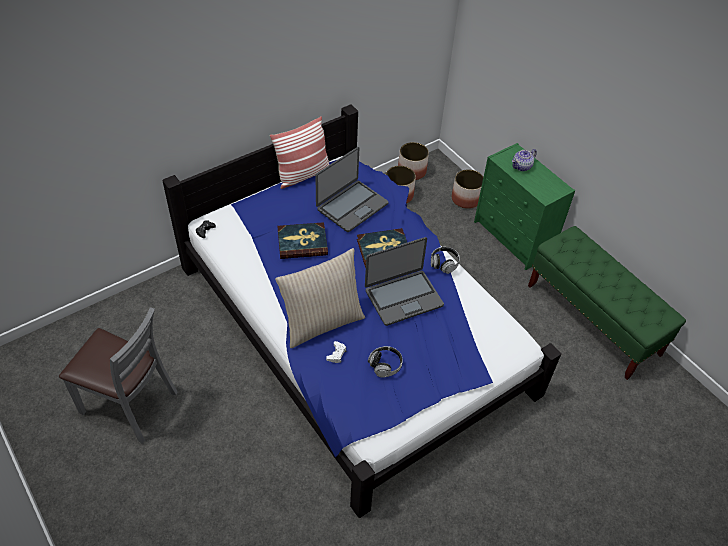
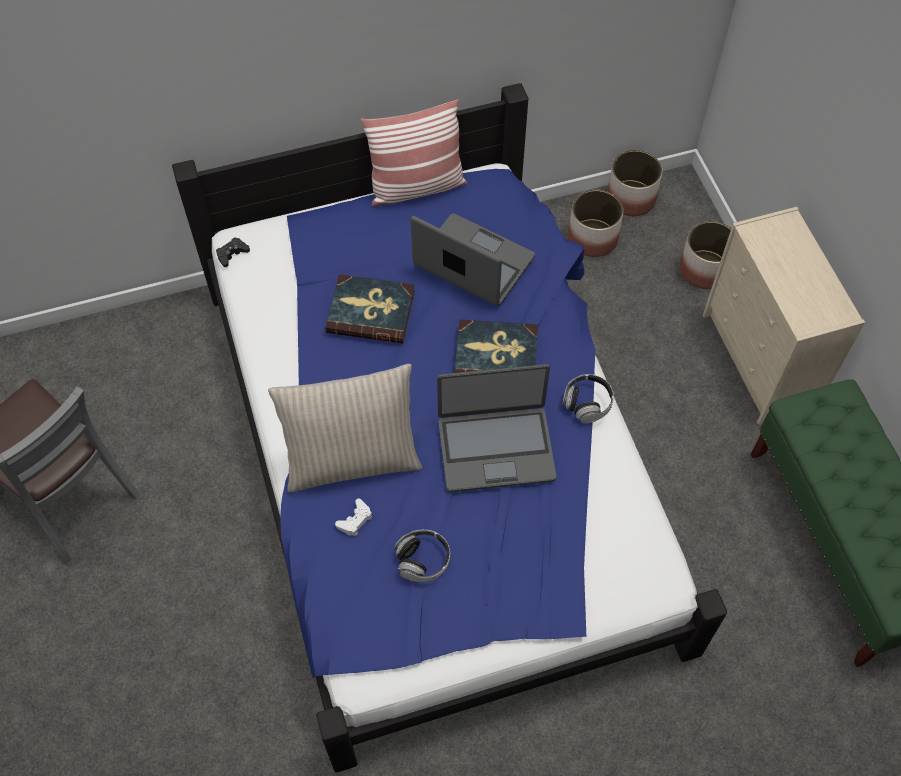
camera: 20 degrees right, 10 degrees up
(351, 206) = (473, 263): laptop -> laptop turned 120 degrees counterclockwise
(513, 238) = (760, 361): green dresser -> beige dresser
(522, 166) = (786, 255): teapot -> none

